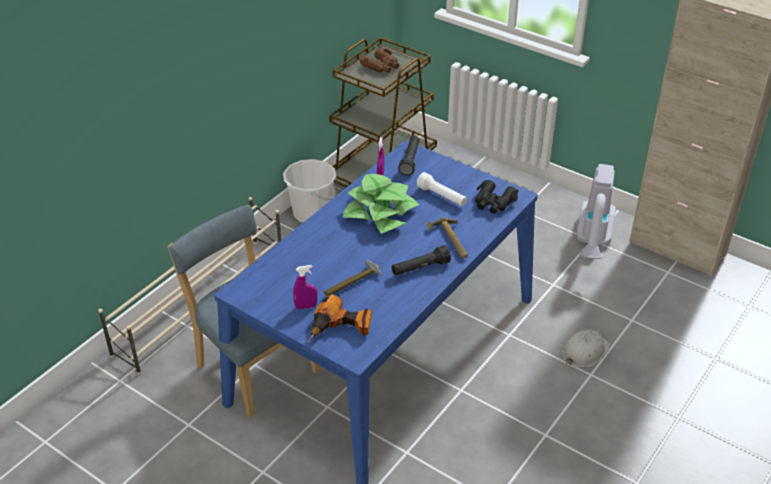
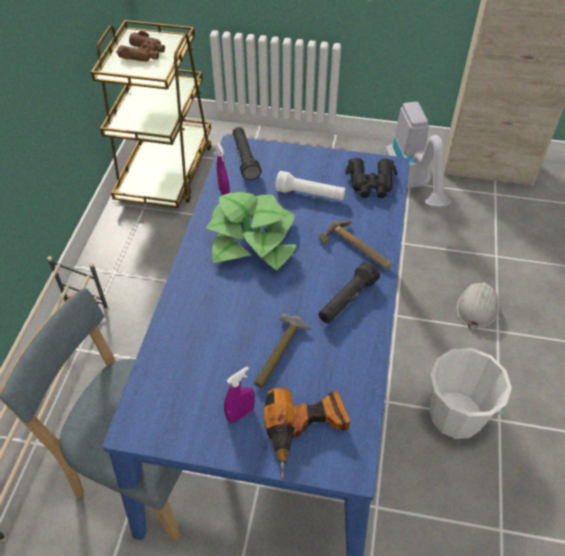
camera: 25 degrees left, 10 degrees up
(312, 213) = (114, 244): white bucket -> white bucket (456, 415)

